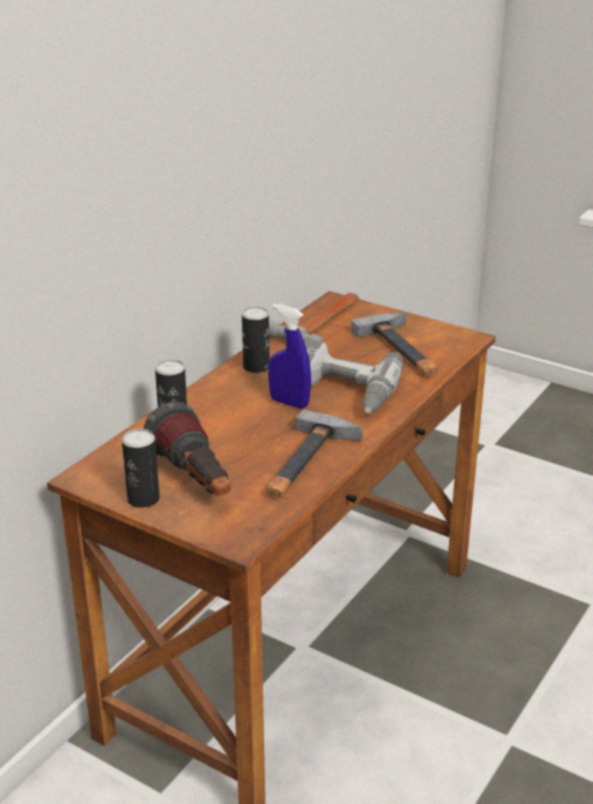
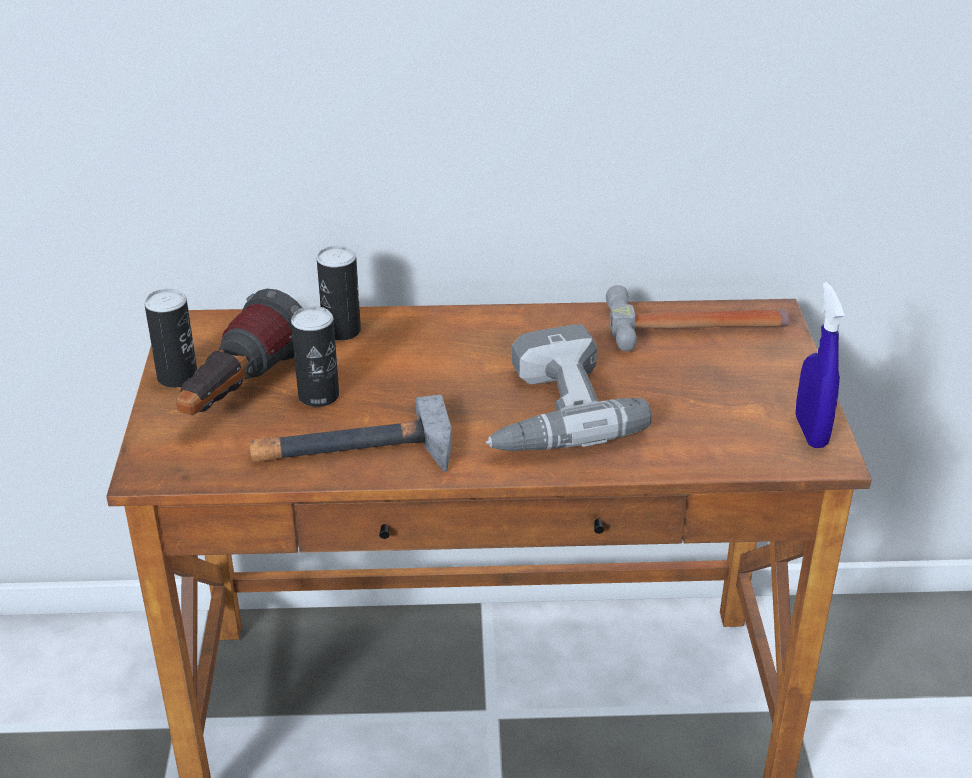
camera: 55 degrees right, 5 degrees up
(256, 367) = (529, 328): can -> can (318, 396)
(289, 403) = (473, 384): blue spray bottle -> blue spray bottle (810, 432)
(404, 350) = (715, 416): hammer -> none

